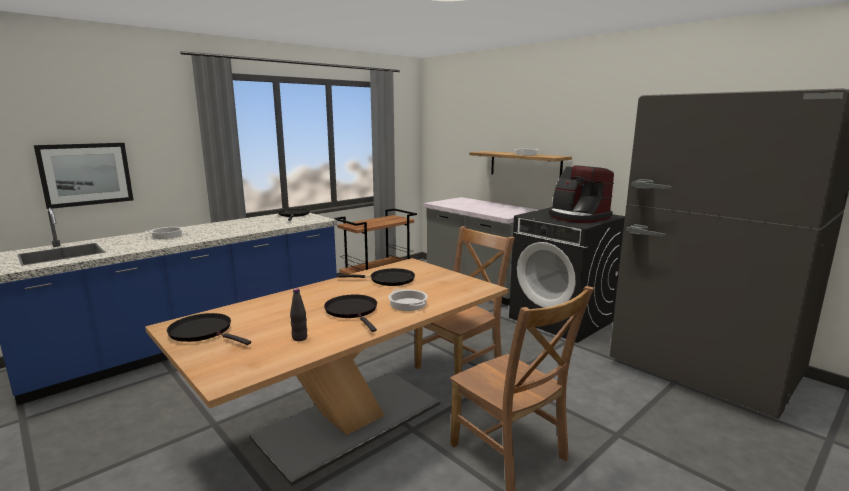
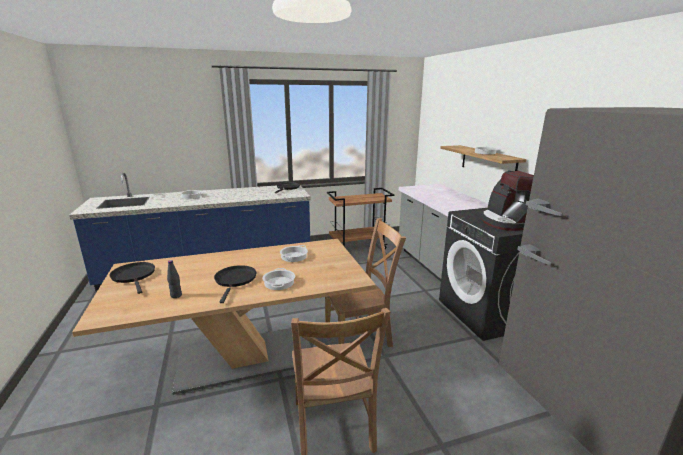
camera: 25 degrees right, 5 degrees up
(86, 174) = (153, 150): picture -> none
(388, 280) = (294, 256): black frying pan -> cooking pot

